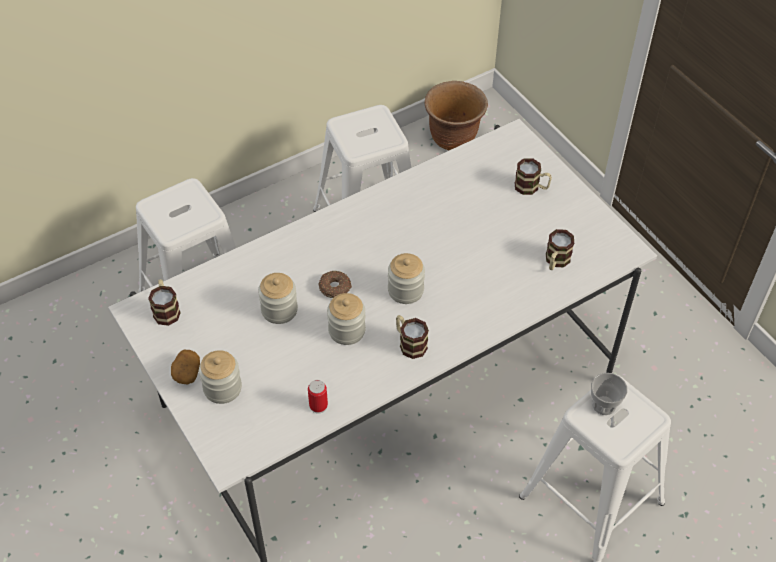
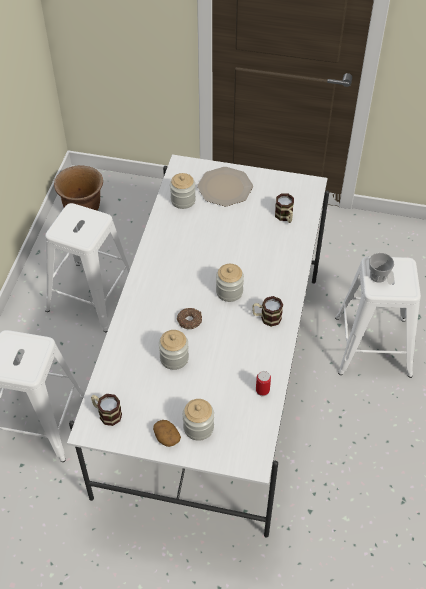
camera: 45 degrees left, 0 degrees up
(347, 330) = (225, 338): jar -> jar (183, 200)
(531, 187) = (225, 187): mug -> plate

